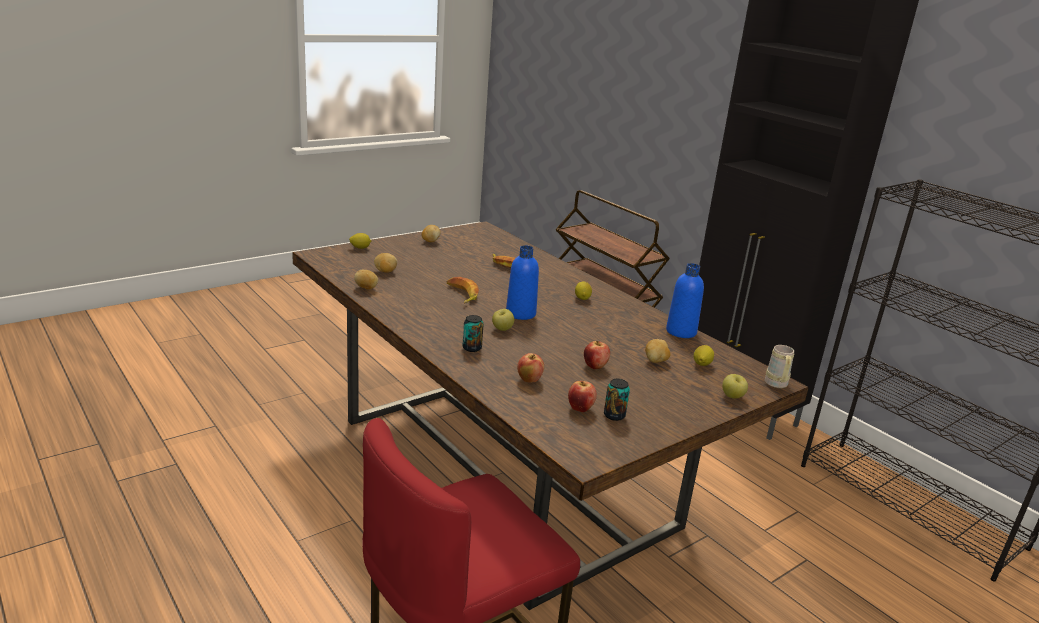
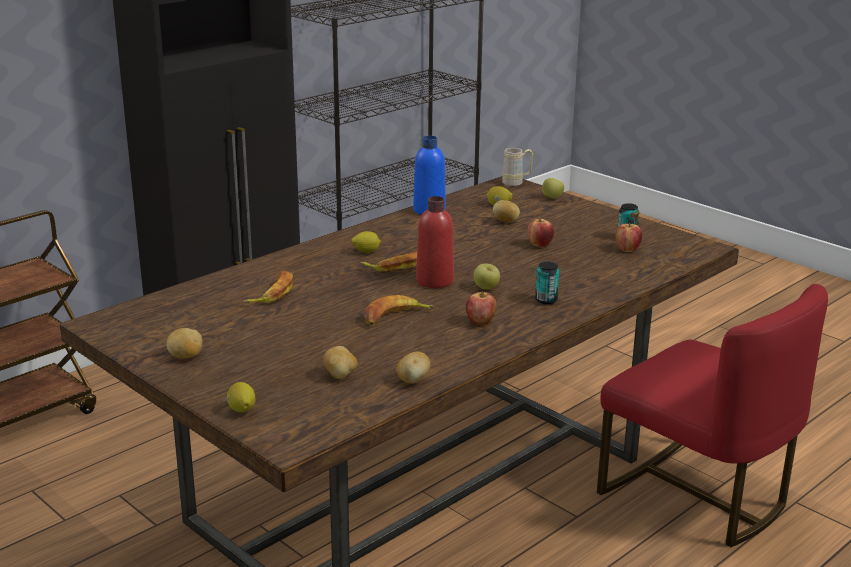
camera: 95 degrees left, 0 degrees up
(520, 313) = (435, 281): blue bottle -> red bottle
(529, 380) = (593, 271): apple -> apple (480, 322)
(552, 305) = (398, 266): none -> banana

